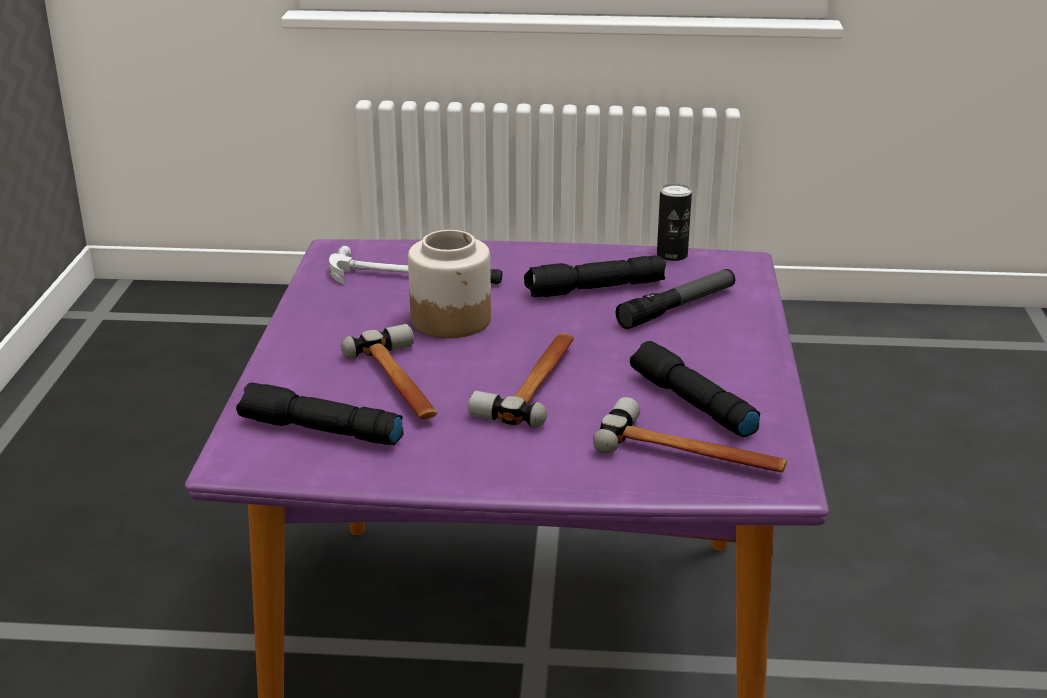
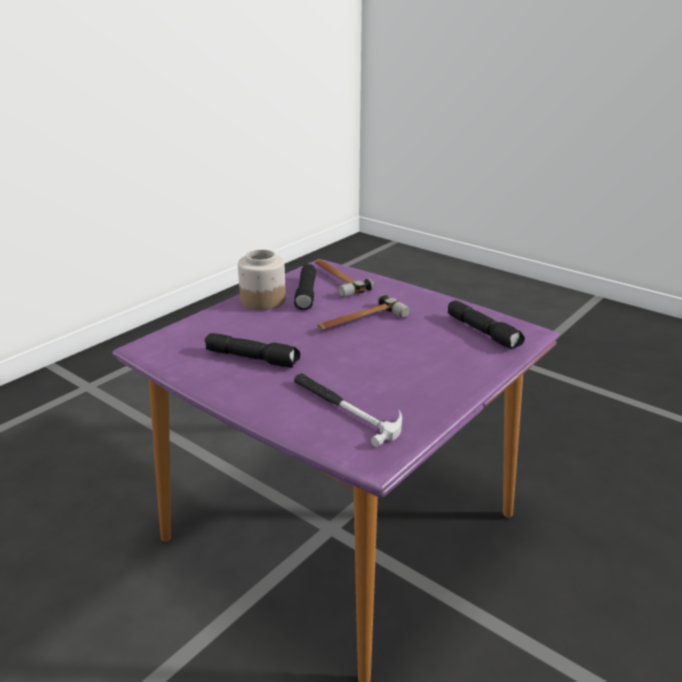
camera: 145 degrees left, 0 degrees up
(401, 384) = (424, 341): hammer -> none
(451, 320) = (358, 367): jar -> jar (262, 301)
(672, 255) = (168, 365): can -> none
(677, 307) = (231, 333): flashlight -> none

